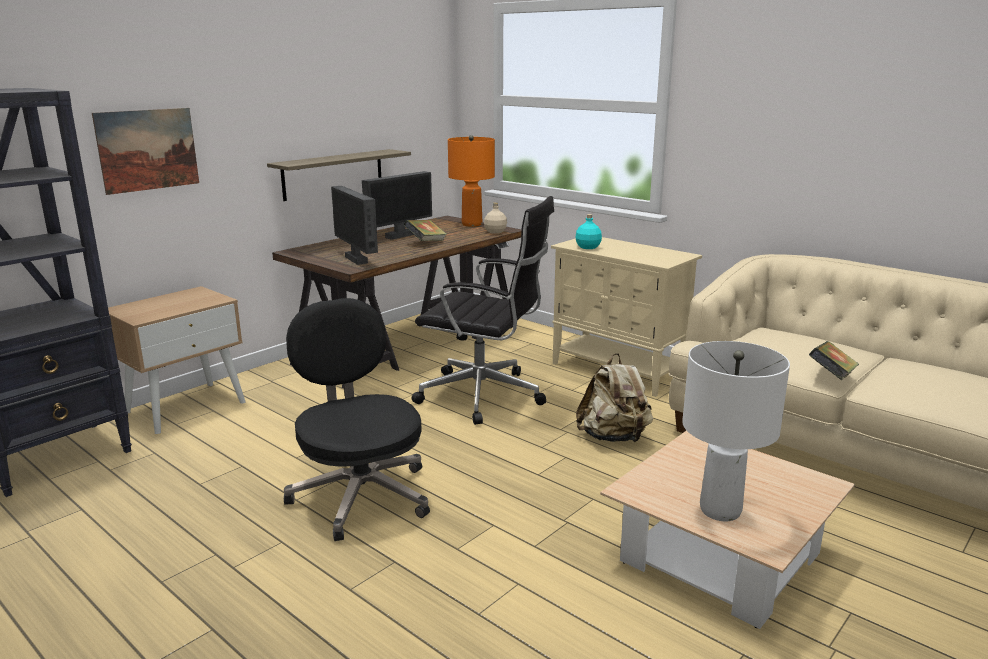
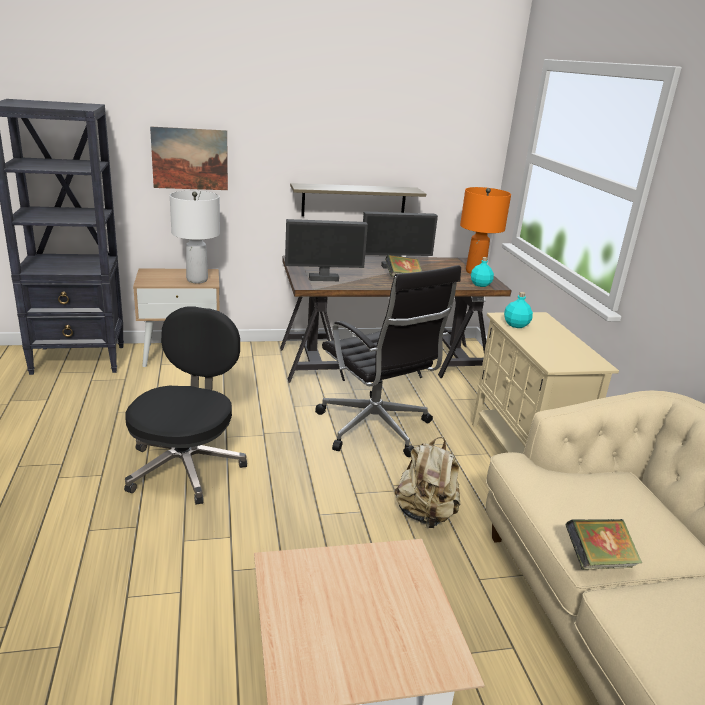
camera: 35 degrees right, 5 degrees up
(357, 260) = (323, 279): monitor -> monitor turned 105 degrees counterclockwise
(495, 232) = (480, 284): beige bottle -> turquoise bottle
(721, 511) = (313, 628): white table lamp -> white table lamp (197, 280)

